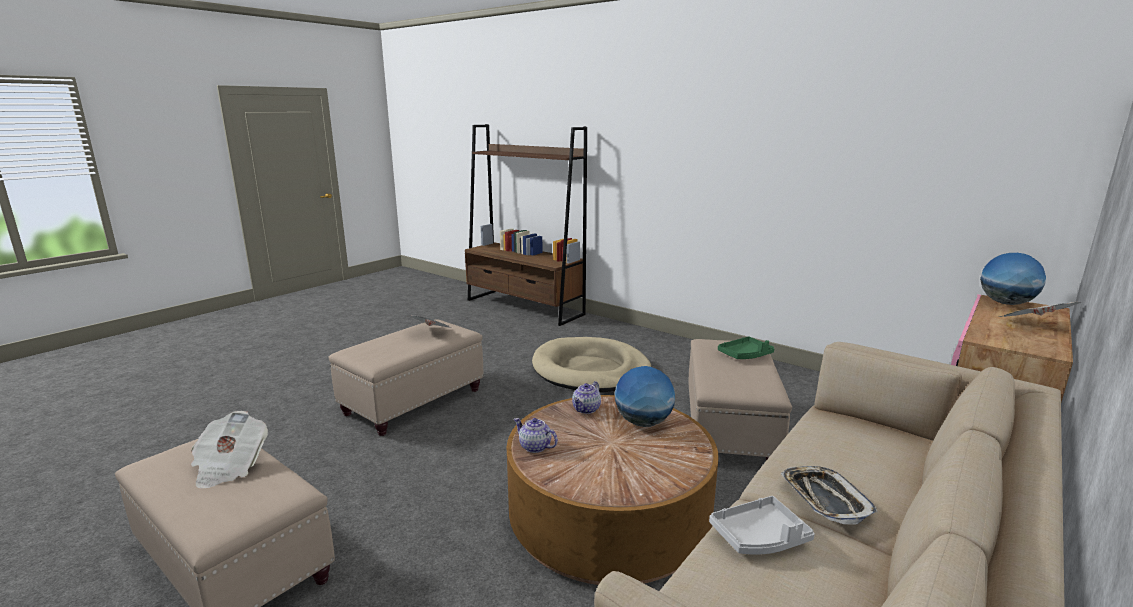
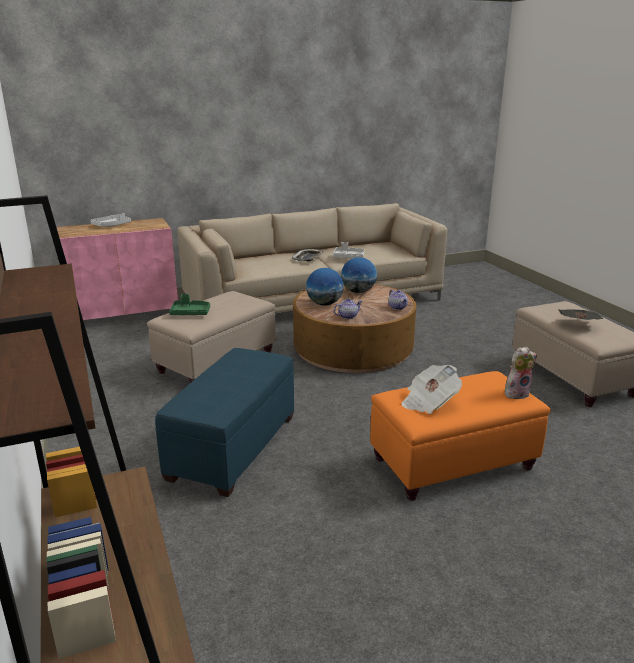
camera: 150 degrees left, 5 degrees up
(357, 353) = (516, 393): none -> plush toy
(414, 401) = (452, 464): beige ottoman -> orange ottoman
(591, 370) = (233, 447): beige dog bed -> blue ottoman
(1005, 303) = (70, 233): globe -> globe (358, 292)
(1034, 325) = (111, 225): newspaper -> grey tray

